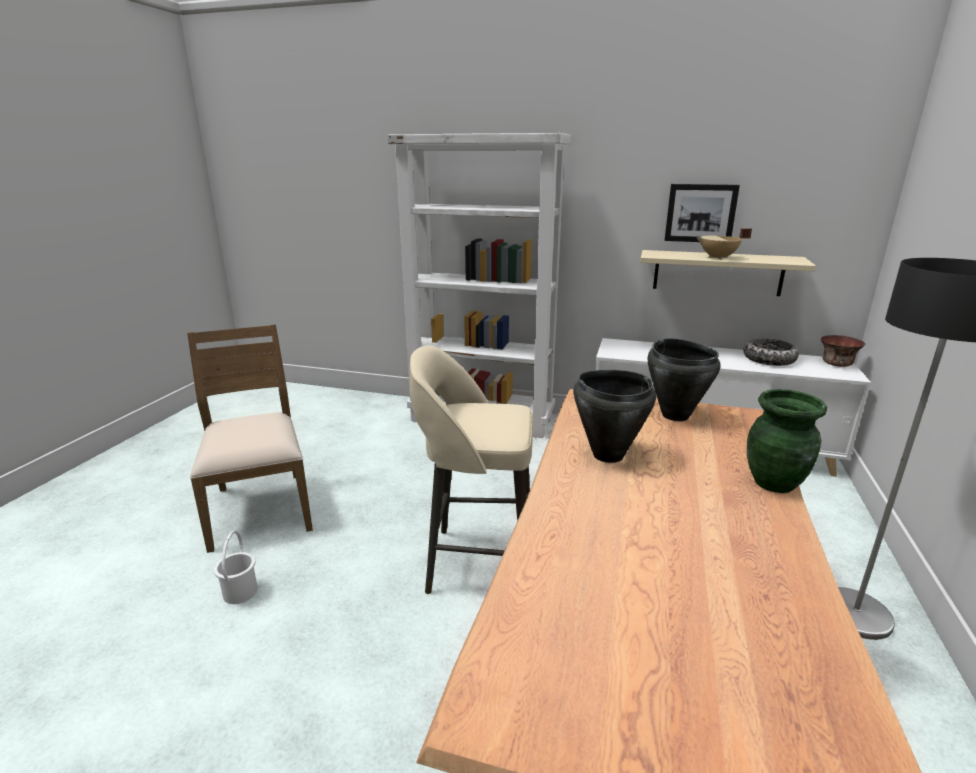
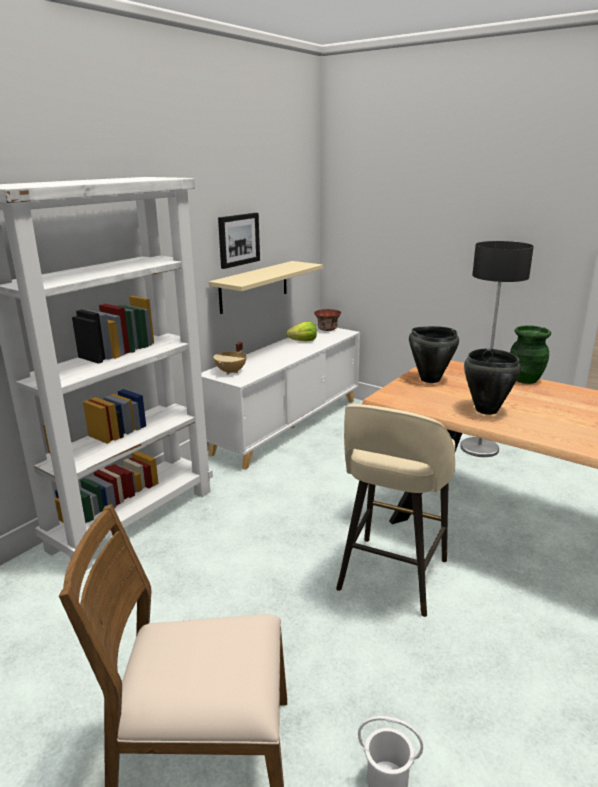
camera: 70 degrees left, 0 degrees up
(718, 258) = (272, 273): beige cooking pot -> beige cooking pot (231, 372)
(768, 359) = (303, 341): bowl -> lettuce

